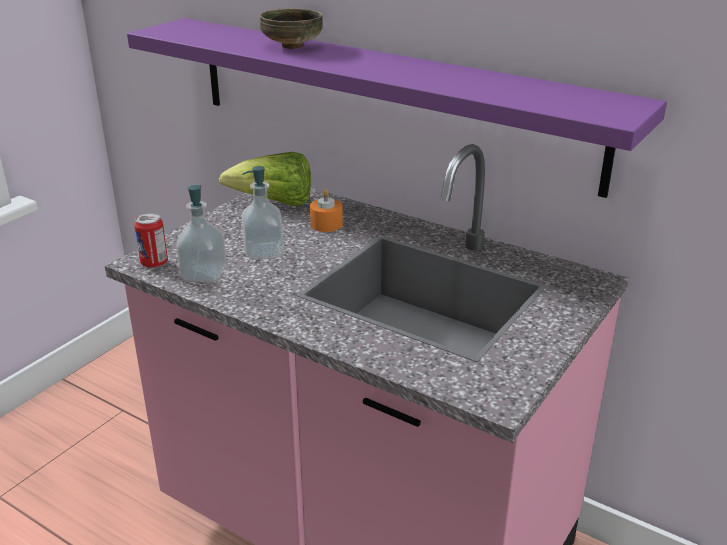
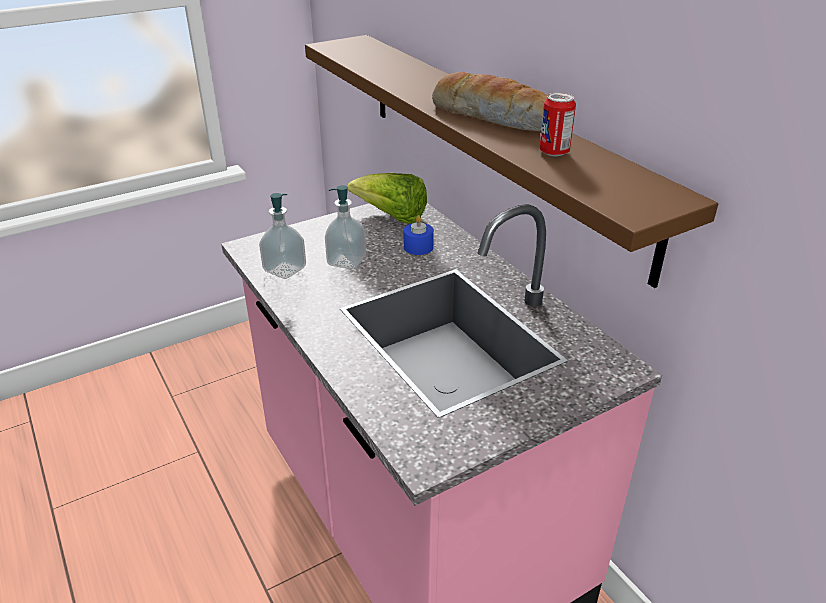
camera: 25 degrees right, 5 degrees up
(154, 263) = (256, 250): can -> can (554, 152)
(291, 46) = (418, 77): bowl -> none
(326, 224) = (418, 247): orange candle -> blue candle
(385, 99) = (493, 141): purple shelf -> brown shelf
(408, 68) = (494, 117): none -> bread

